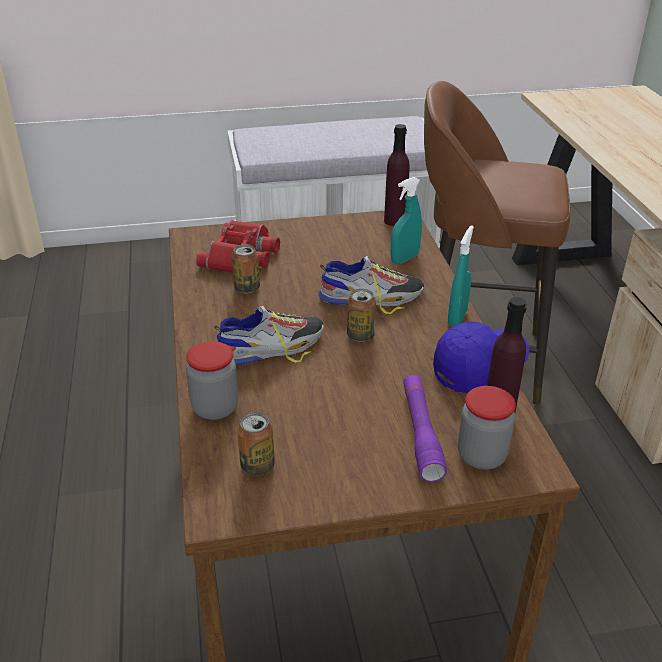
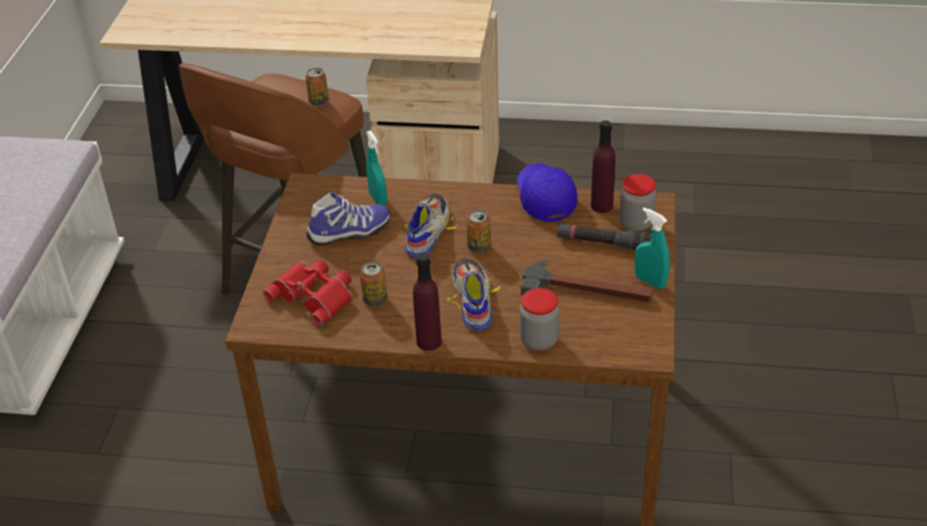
camera: 70 degrees left, 5 degrees up
(257, 466) = (611, 326): can -> can (319, 102)
(321, 432) = (587, 289): none -> hammer
(342, 254) = (350, 232): none -> shoe
(395, 220) = (308, 189): purple bottle -> purple bottle (429, 341)
(421, 433) = (605, 243): purple flashlight -> black flashlight
(457, 318) = (479, 193): turquoise spray bottle -> turquoise spray bottle (650, 281)

